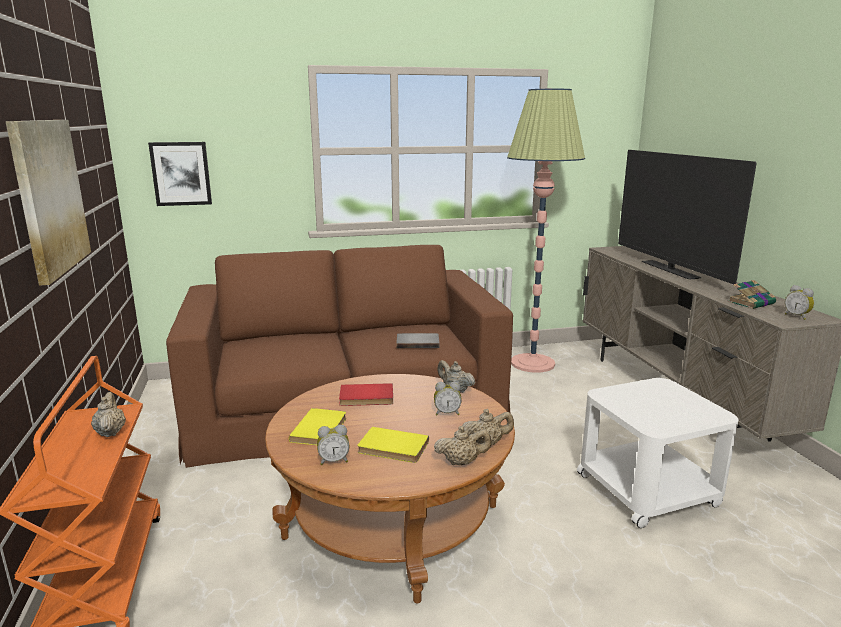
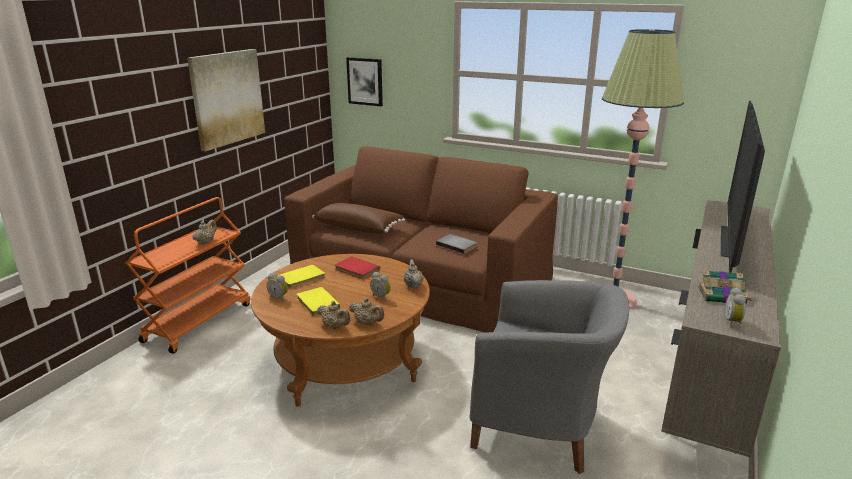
camera: 40 degrees right, 5 degrees up
(277, 357) = (359, 228): none -> brown pillow
(648, 489) = (541, 426): white side table -> grey armchair

